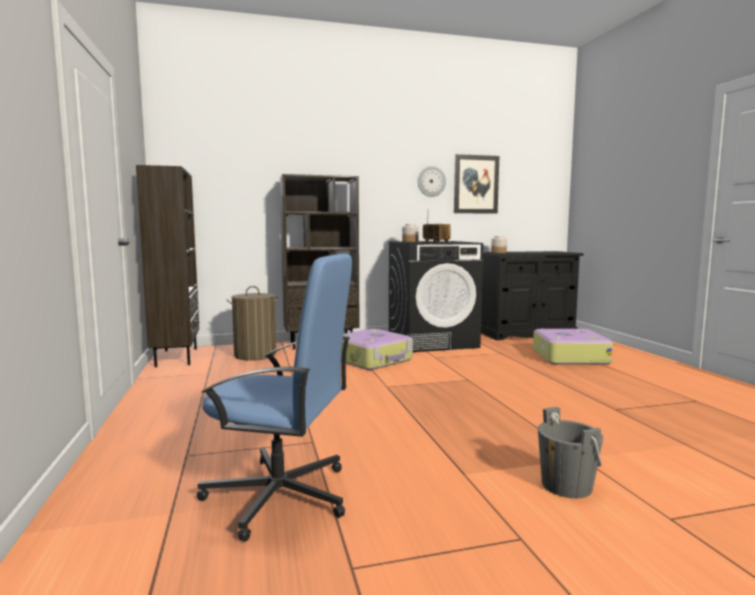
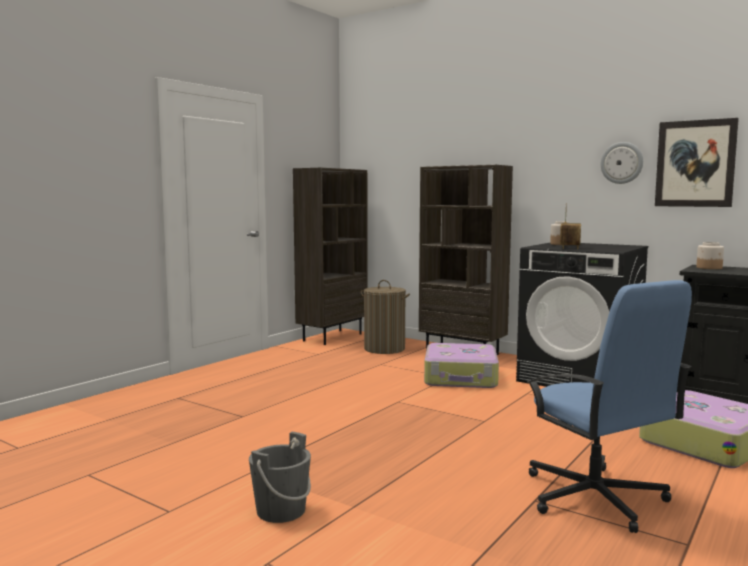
camera: 50 degrees right, 0 degrees up
(281, 496) = (153, 434): blue office chair -> blue office chair (595, 498)

